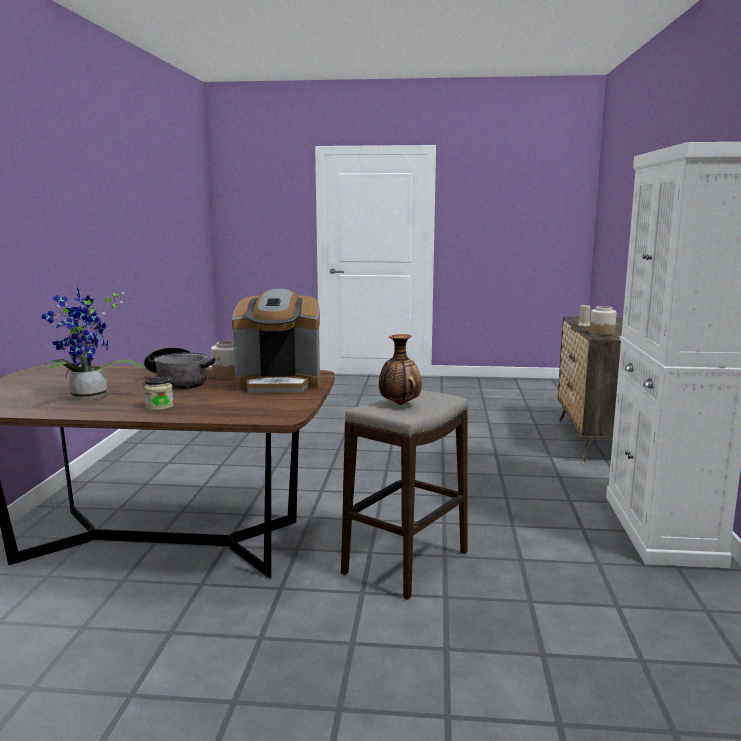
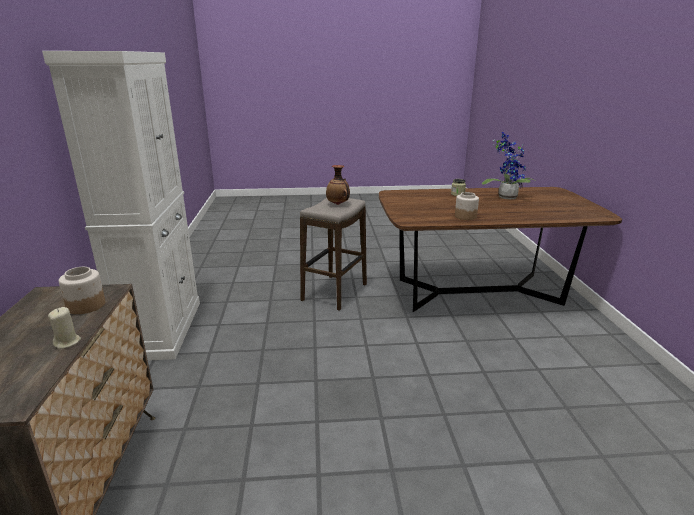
camera: 170 degrees right, 10 degrees up
(178, 382) = (484, 209): cooking pot -> none
(279, 384) = (420, 211): coffee machine -> none

